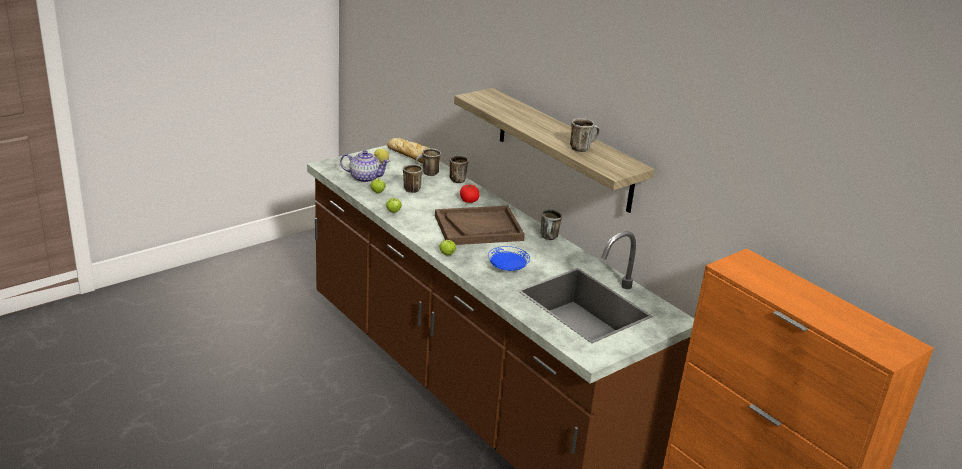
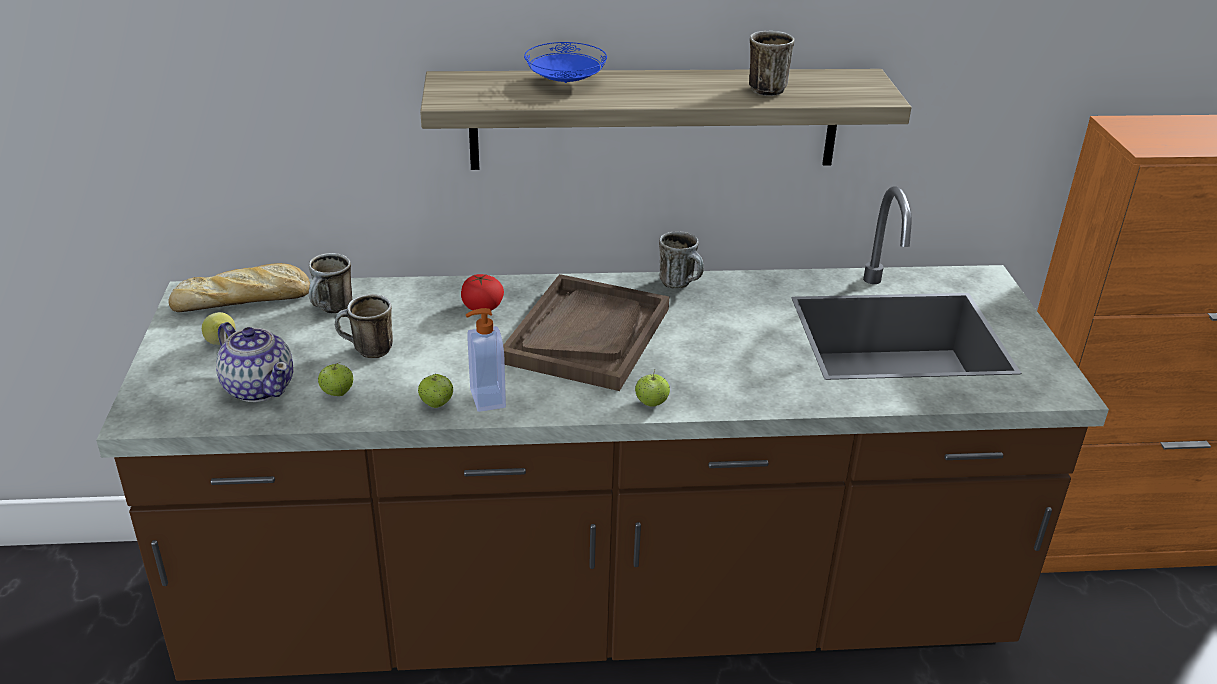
camera: 55 degrees left, 5 degrees up
(364, 178) = (259, 387): teapot -> teapot turned 90 degrees clockwise
(408, 220) = (486, 399): none -> soap dispenser
(458, 179) = (391, 287): mug -> none
(507, 269) = (749, 360): blue plate -> blue plate (566, 82)

